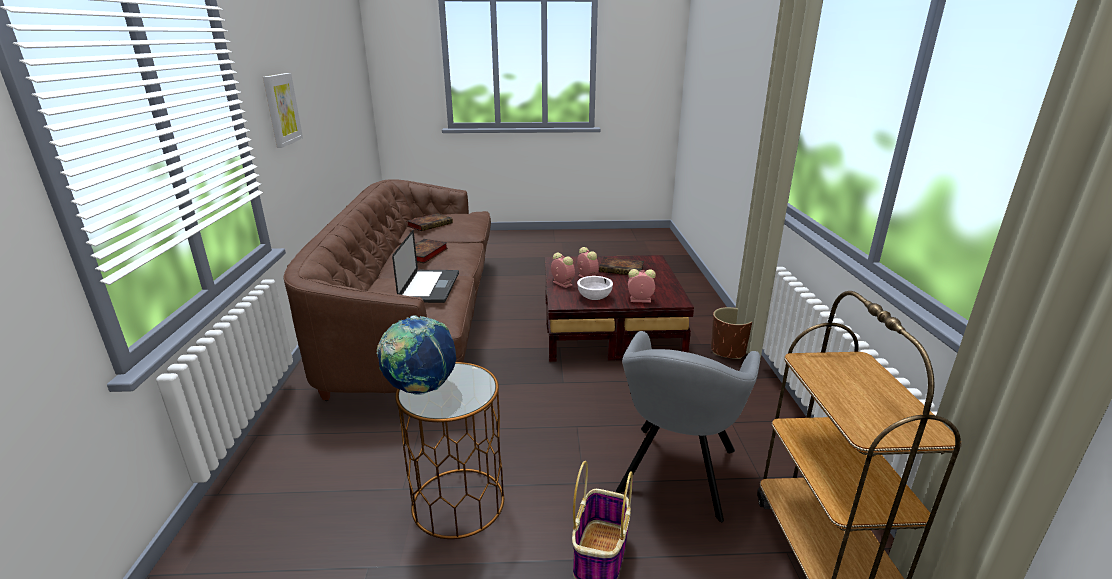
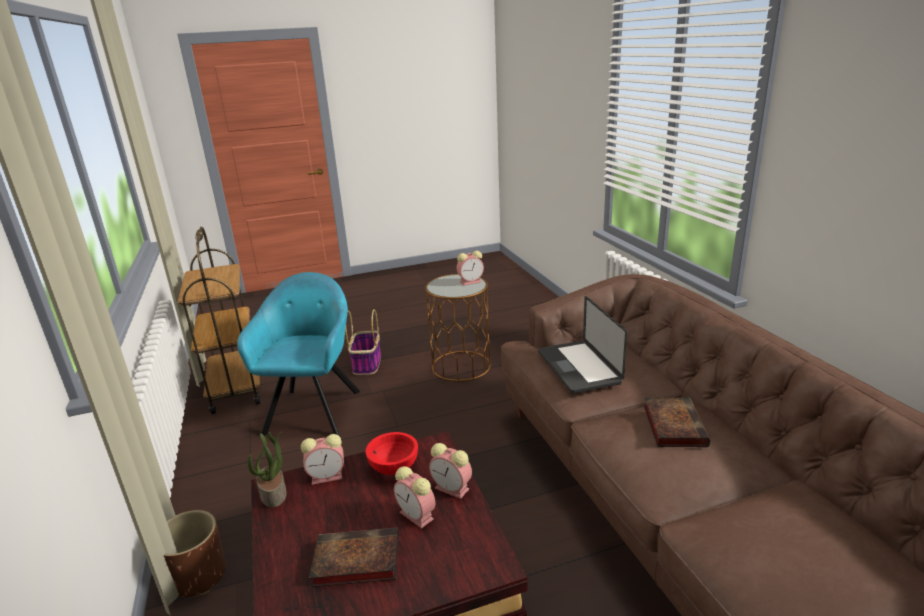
camera: 165 degrees right, 0 degrees up
(281, 109) = (860, 177): picture -> none
(420, 389) = (471, 281): globe -> alarm clock
(430, 224) = (811, 527): book -> none
(594, 297) = (394, 466): white bowl -> red bowl
(674, 297) = (274, 494): none -> potted plant
(676, 474) = (314, 409): grey armchair -> turquoise armchair

